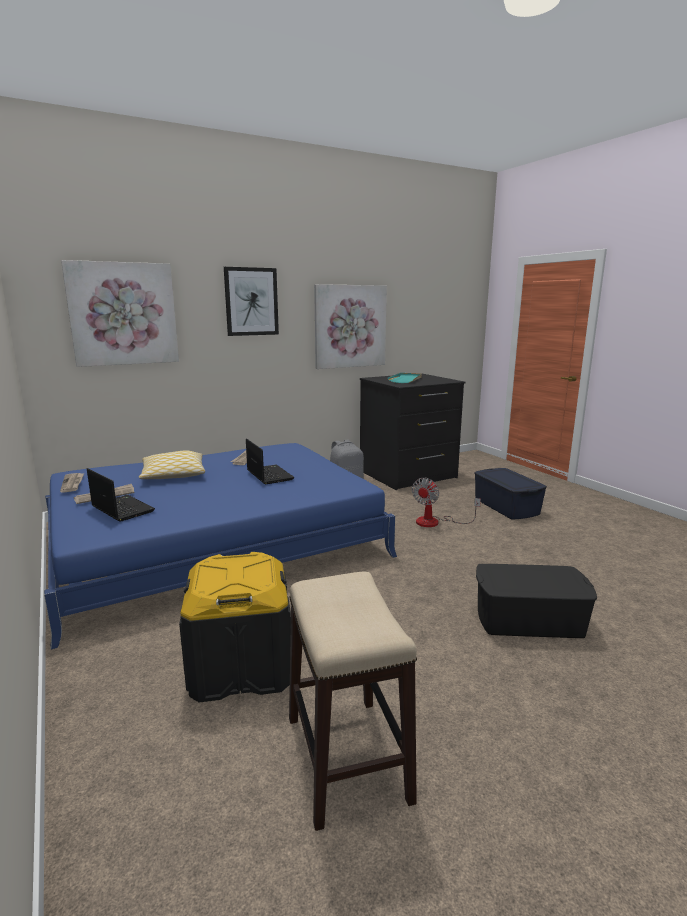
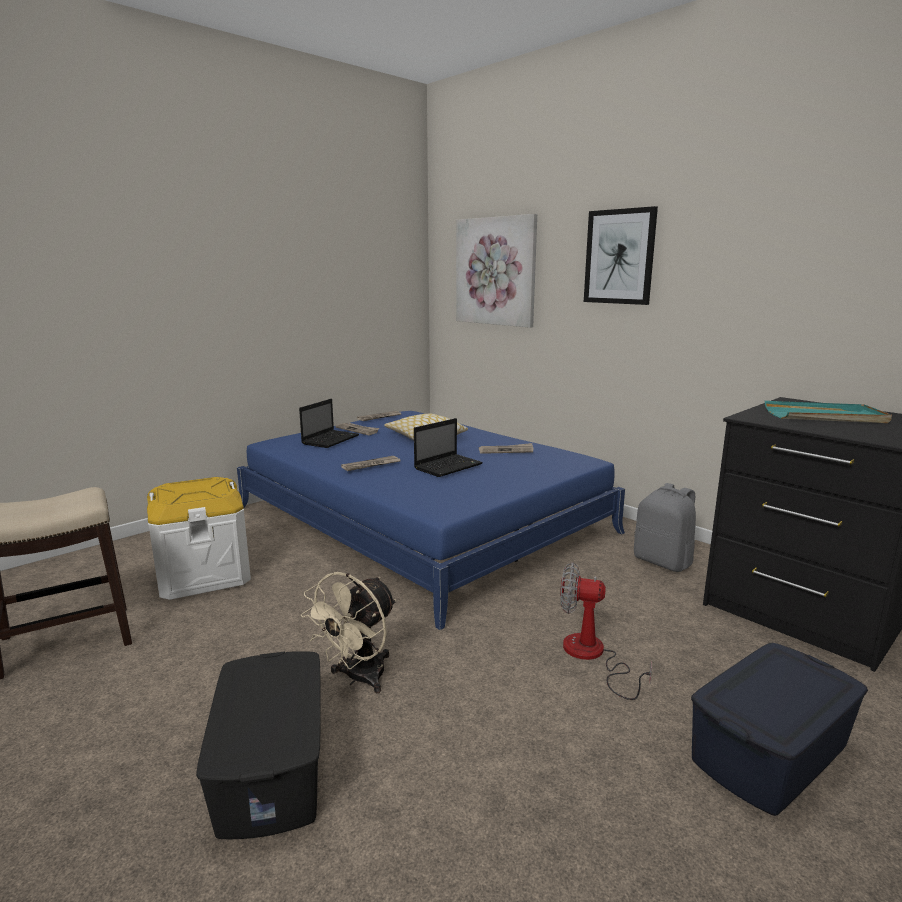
camera: 75 degrees right, 0 degrees up
(238, 497) = (371, 465): none -> newspaper
(240, 666) = (203, 575): black storage box -> white storage box
(350, 326) = (781, 300): picture -> none
(445, 588) = (358, 678): none -> beige fan

